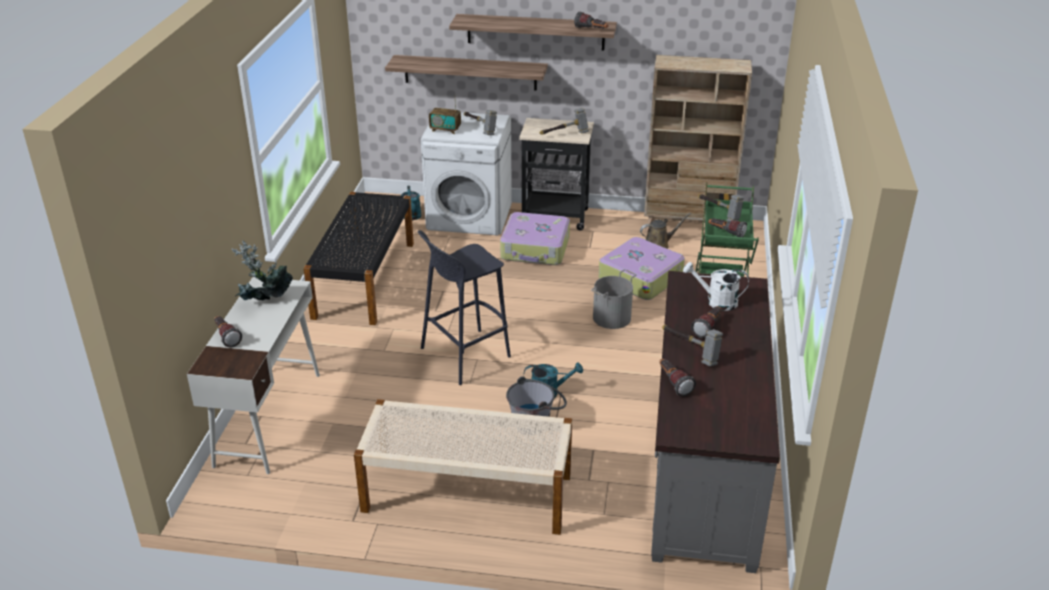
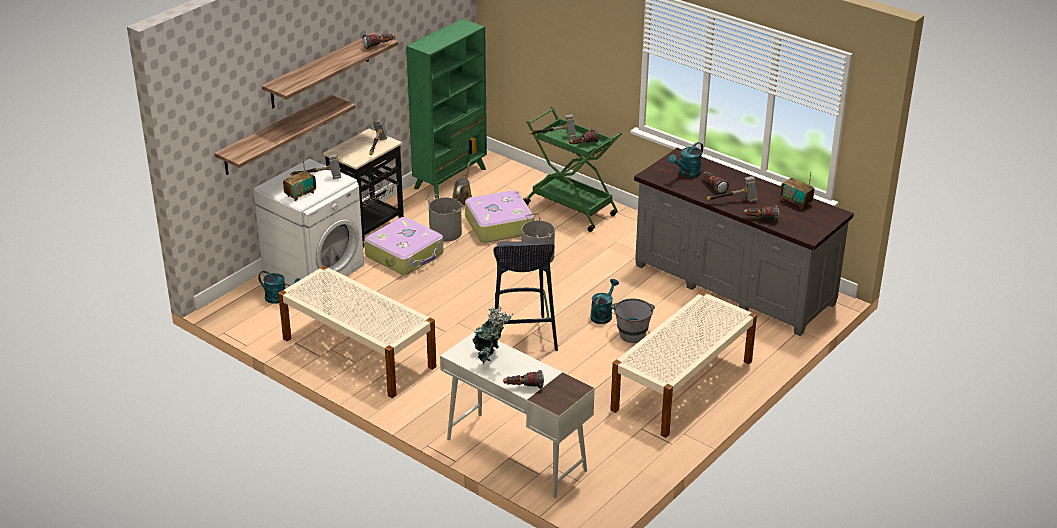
camera: 60 degrees left, 0 degrees up
(364, 279) = (358, 353): black bench -> beige bench
(594, 255) = (446, 232): none -> grey bucket
(688, 226) = (451, 178): beige bookcase -> green bookcase
(716, 301) = (687, 173): white watering can -> turquoise watering can
(748, 399) = (796, 202): none -> radio

